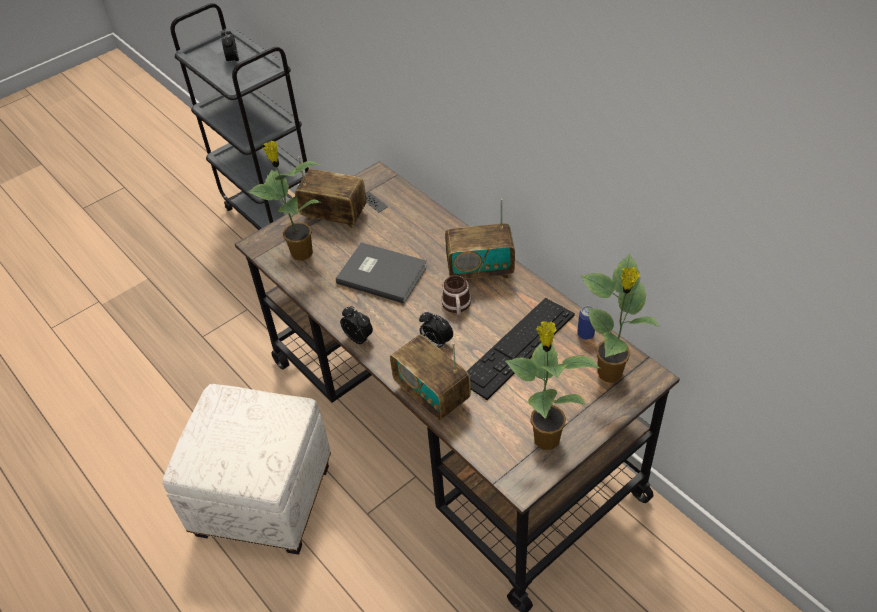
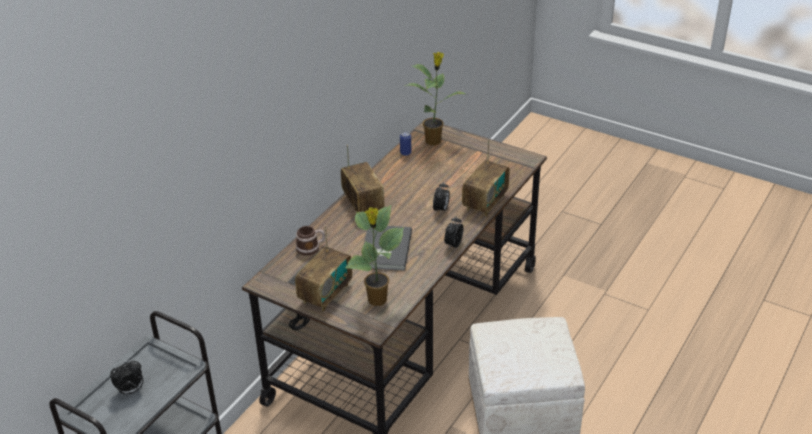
camera: 110 degrees left, 10 degrees down
(334, 216) = (325, 293): radio -> radio turned 150 degrees counterclockwise
(457, 306) = (403, 207): mug -> mug (311, 248)
(517, 347) = (428, 176): keyboard -> none
(545, 437) = (493, 156): potted plant -> none

